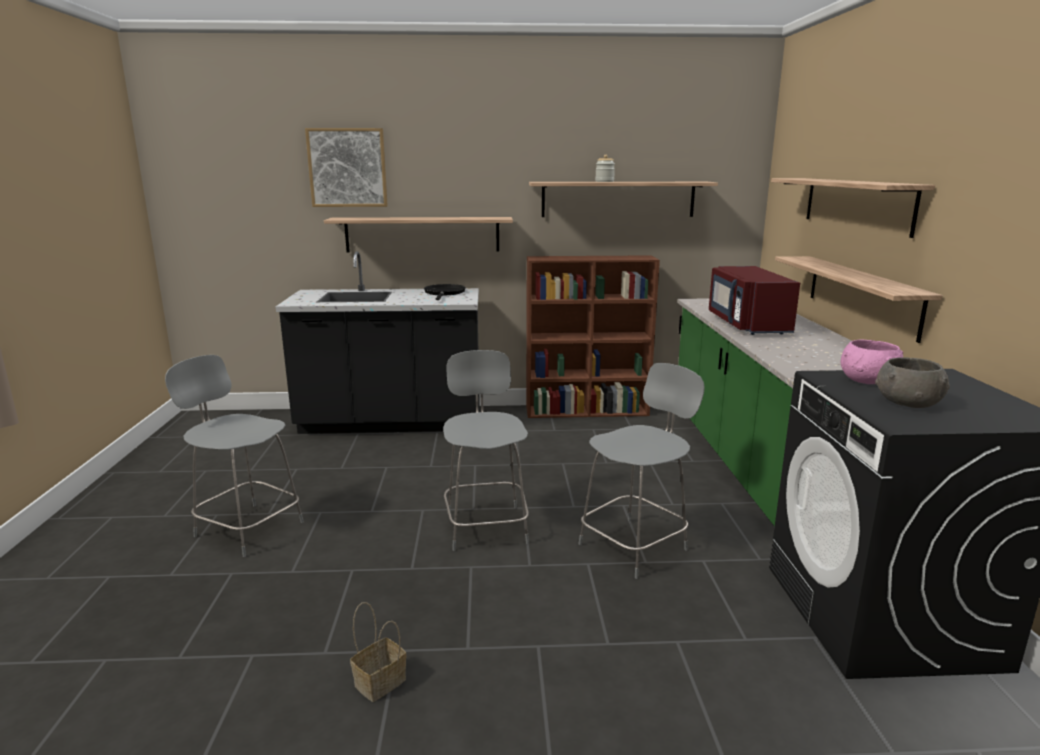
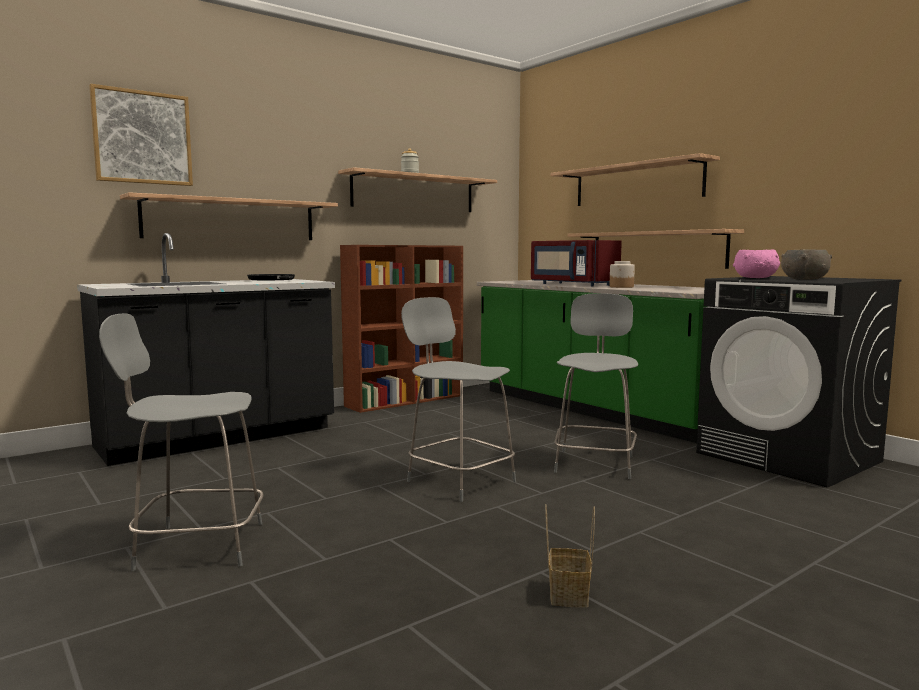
camera: 35 degrees left, 10 degrees down
(777, 343) = (621, 287): none -> jar

